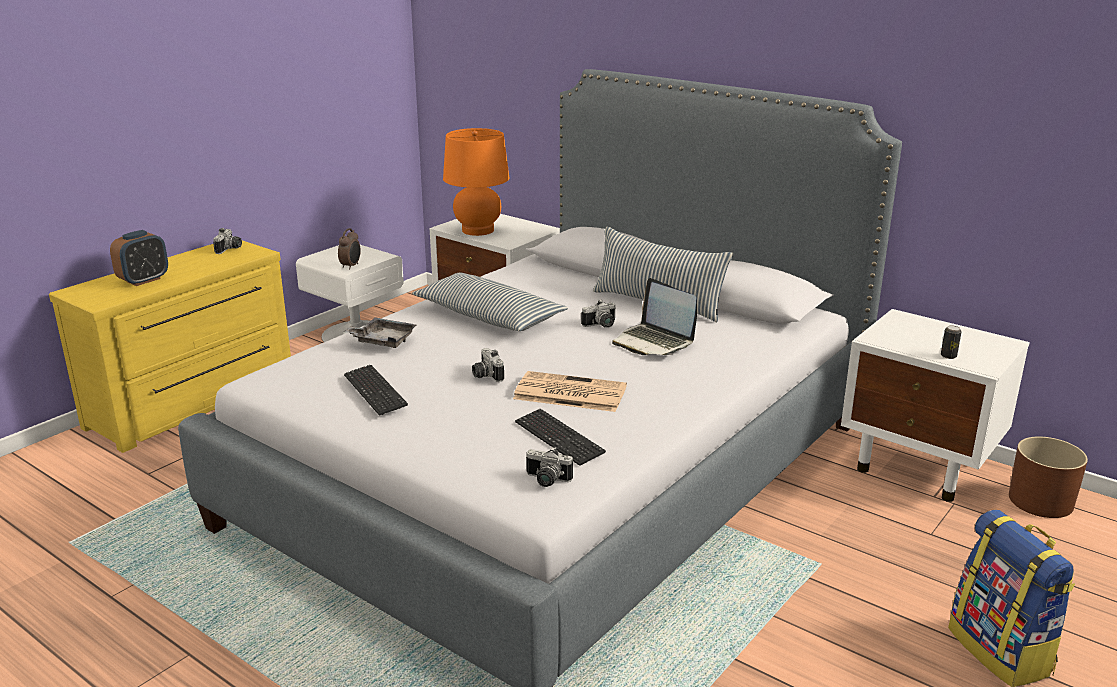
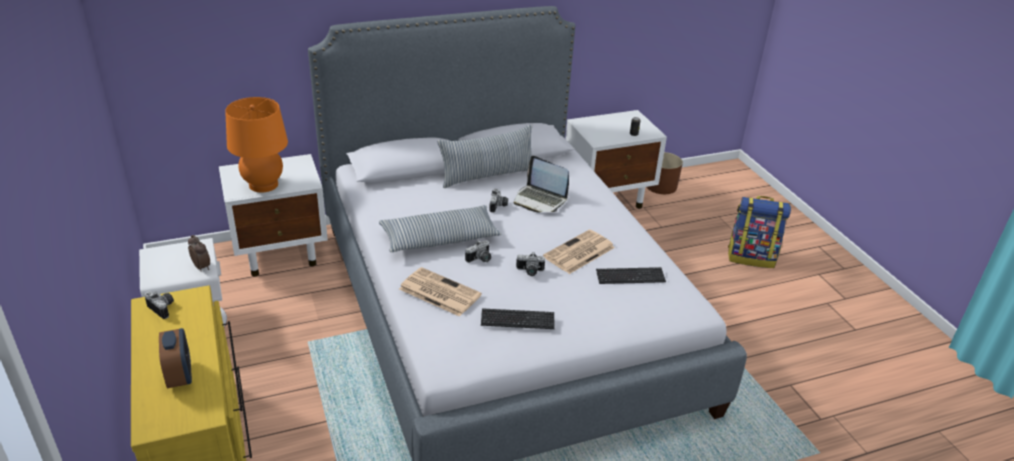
camera: 60 degrees left, 10 degrees up
(383, 340) = (438, 292): grey tray -> newspaper
(546, 481) = (673, 298): camera -> camera (480, 259)
(653, 342) = (540, 200): laptop -> laptop turned 45 degrees clockwise

